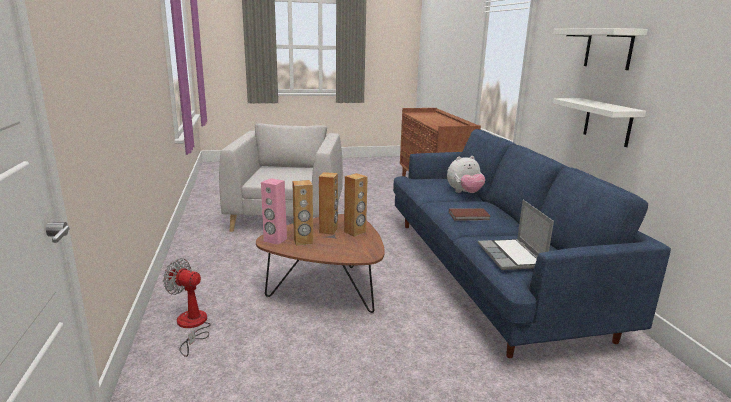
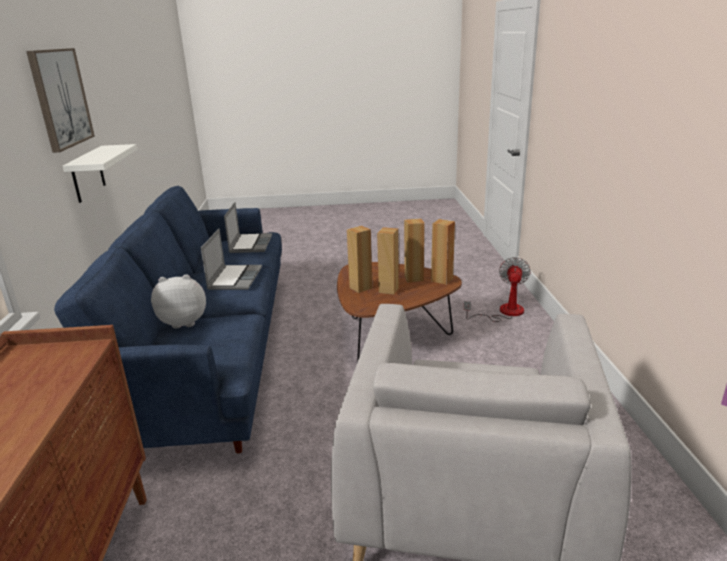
camera: 170 degrees left, 5 degrees up
(192, 326) = (504, 312): fan -> fan turned 105 degrees counterclockwise
(275, 240) = (442, 280): pink speaker -> brown speaker
(469, 216) = (234, 278): brown book -> laptop
(608, 48) = (60, 98): white shelf -> picture

